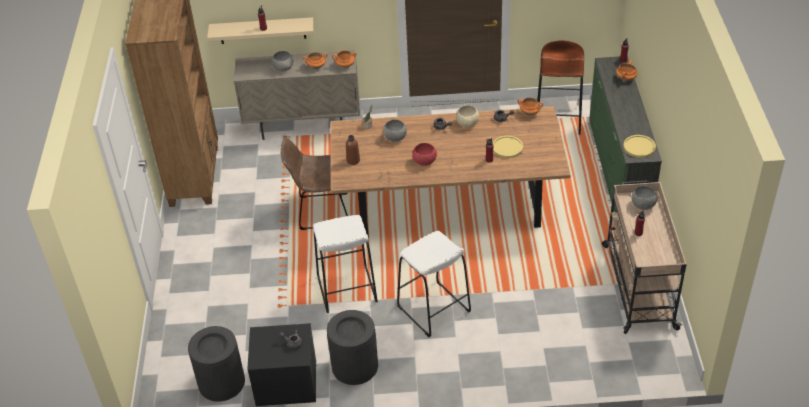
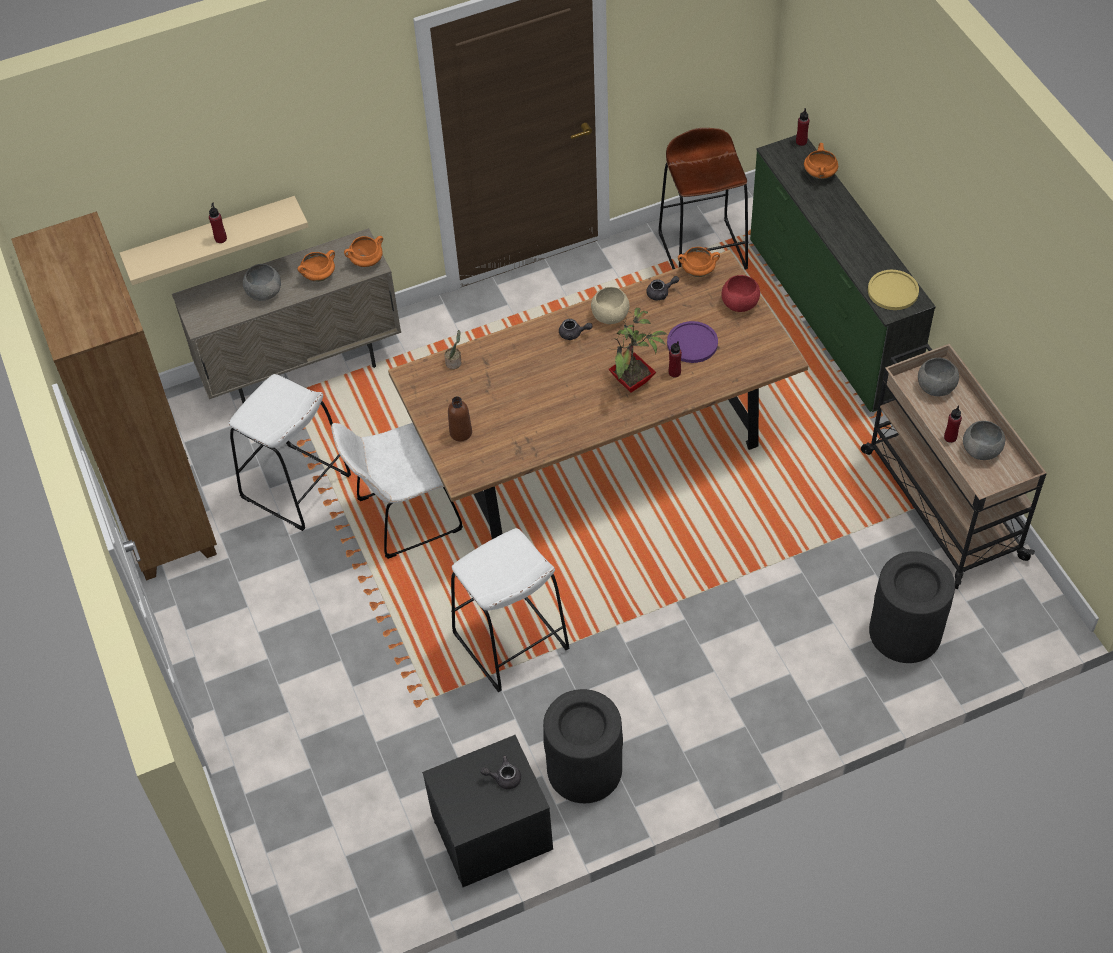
camera: 20 degrees left, 10 degrees up
(221, 382) = (387, 865): black trash can -> black trash can (905, 632)
(320, 211) = (404, 517): brown chair -> white chair
(395, 137) = (508, 372): grey bowl -> grey bowl (980, 450)
(424, 161) = (575, 402): red bowl -> red bowl (739, 303)
(433, 309) = (660, 635): white stool -> white stool (296, 487)
(462, 159) = (633, 383): none -> potted plant
(507, 147) = (692, 343): yellow plate -> purple plate

